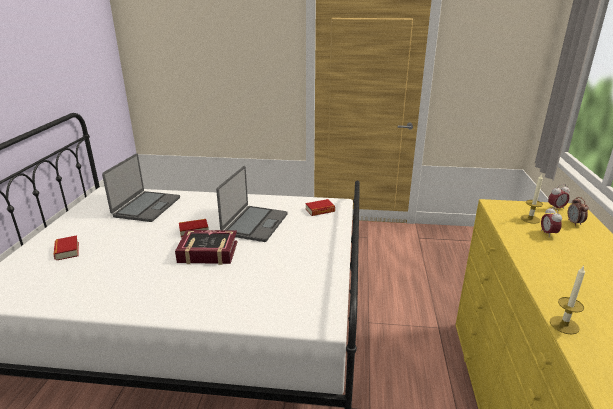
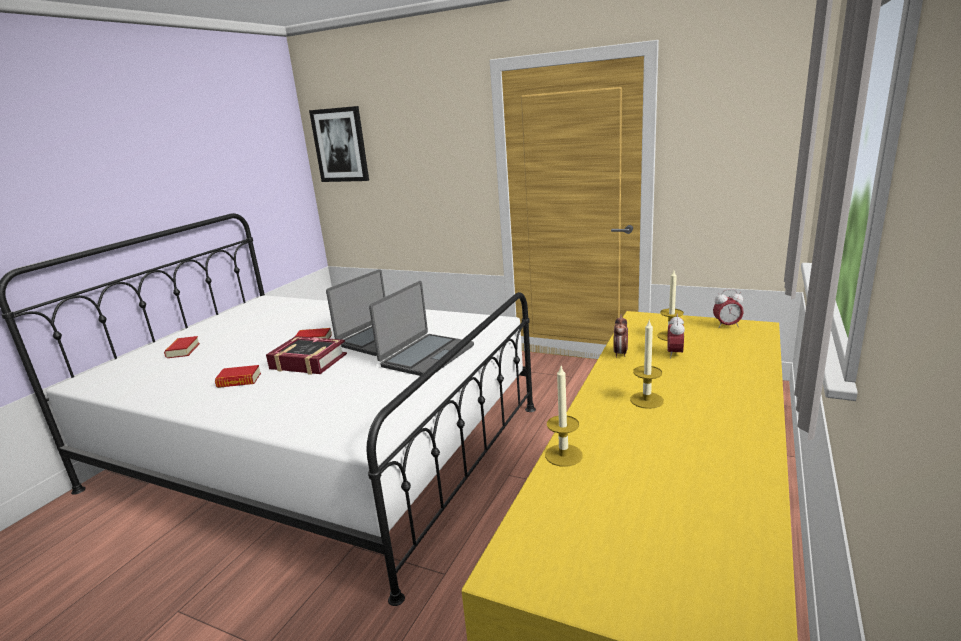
camera: 20 degrees right, 5 degrees down
(146, 207) = (288, 315): laptop -> laptop (426, 356)
(155, 47) = (340, 145): none -> picture
(320, 210) = (467, 328): book -> book (239, 380)
(569, 273) = (646, 400): none -> candle
(574, 223) = (733, 344): alarm clock -> alarm clock (620, 354)

